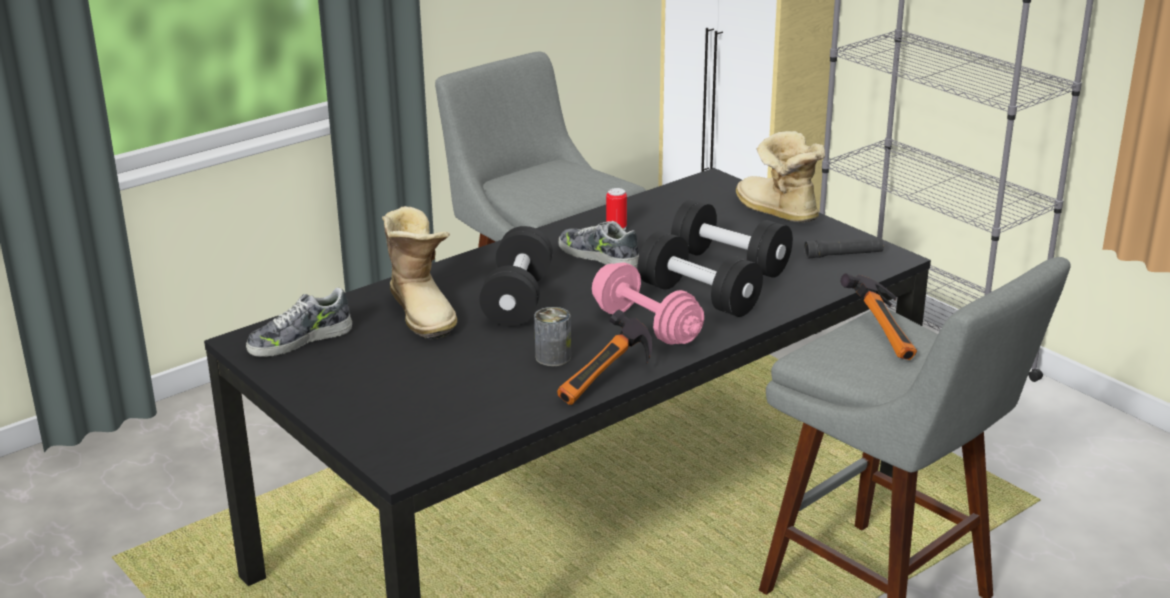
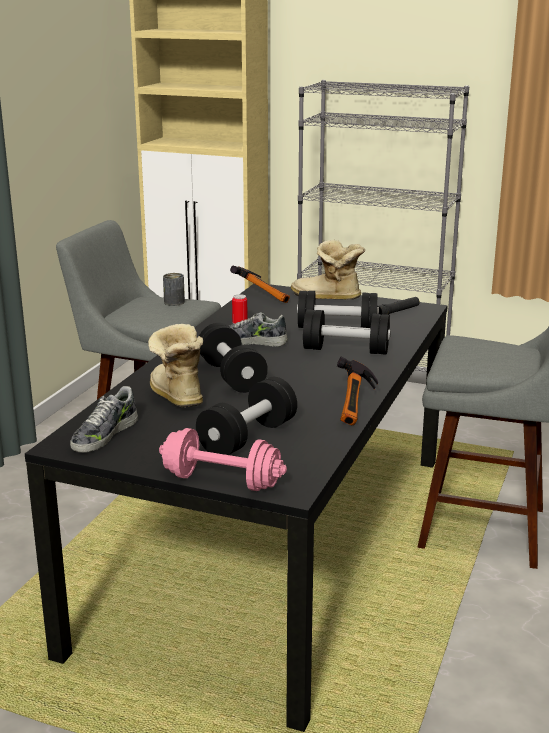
camera: 30 degrees left, 5 degrees down
(424, 311) = (175, 397): boot -> boot turned 150 degrees counterclockwise
(437, 386) = (248, 437): none -> black dumbbell
(553, 357) = (302, 402): can -> can (174, 302)
(646, 326) = (336, 372): pink dumbbell -> pink dumbbell (222, 481)
(887, 334) = (475, 346): hammer -> hammer (264, 295)

